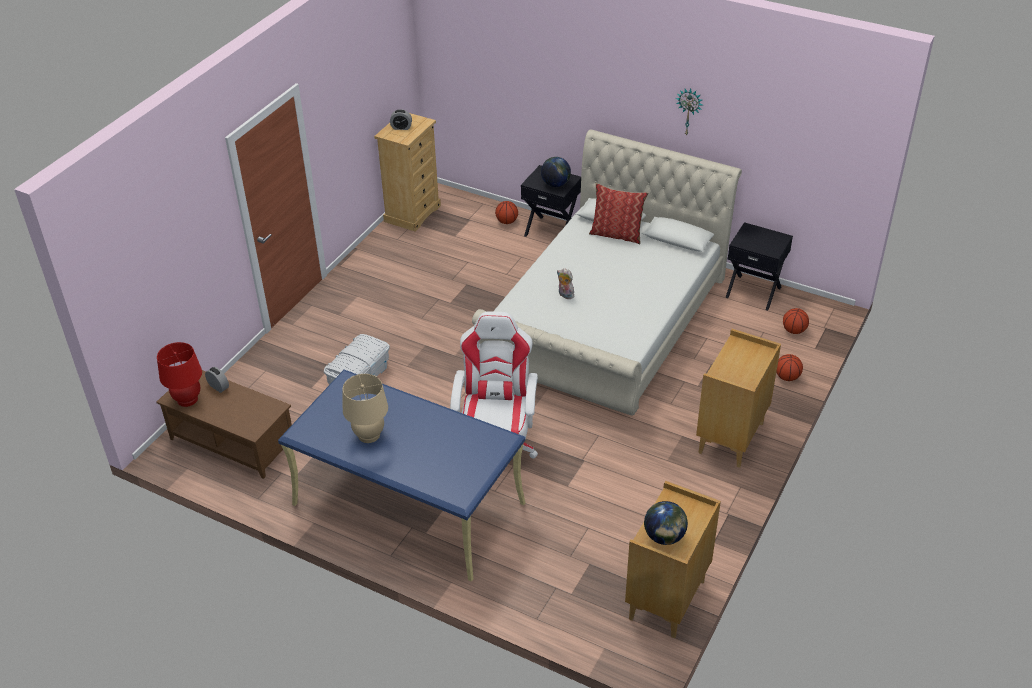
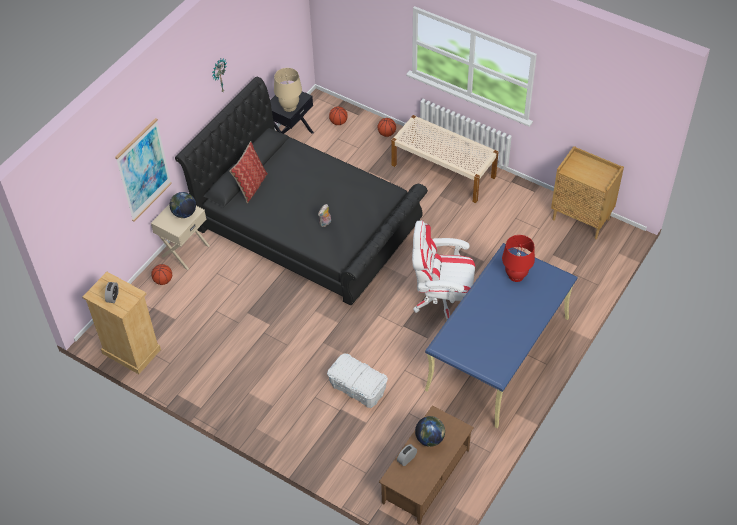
camera: 85 degrees left, 10 degrees up
(187, 399) = (421, 481): red table lamp -> red table lamp (516, 275)
(369, 435) = (502, 330): beige table lamp -> beige table lamp (289, 106)
(551, 101) = (143, 170): none -> picture
(551, 231) = (184, 250): black nightstand -> beige nightstand
(606, 318) = (307, 224): beige bed -> black bed
(664, 537) = (599, 176): globe -> globe (429, 439)
(731, 438) = (443, 171): brown cabinet -> beige bench

